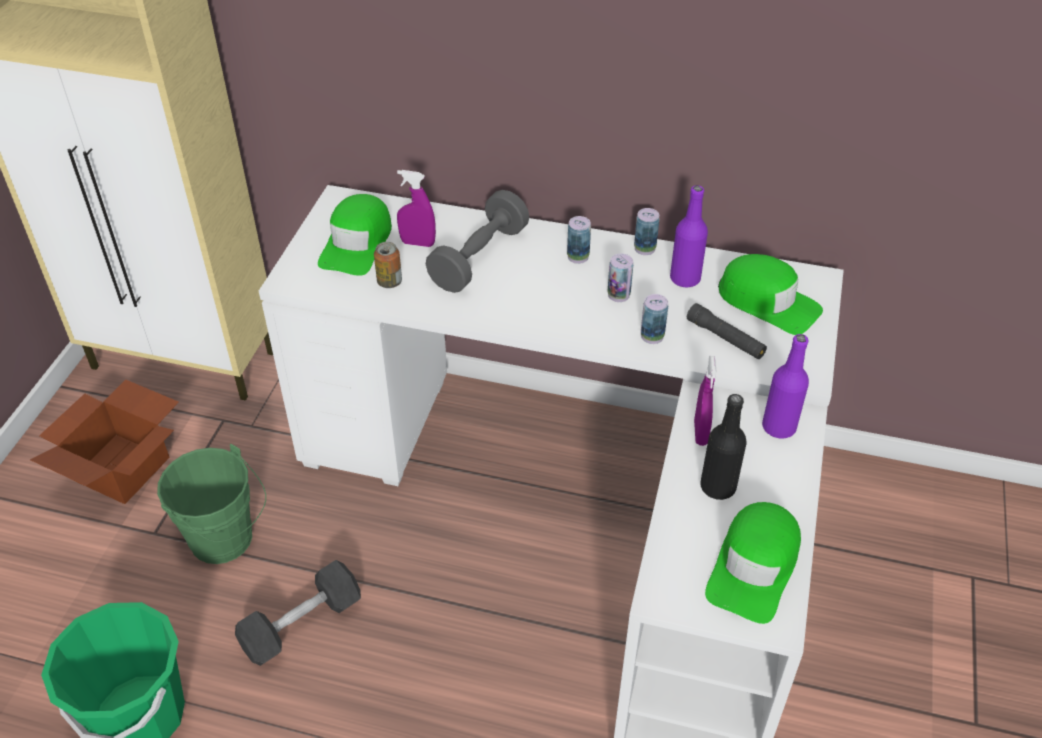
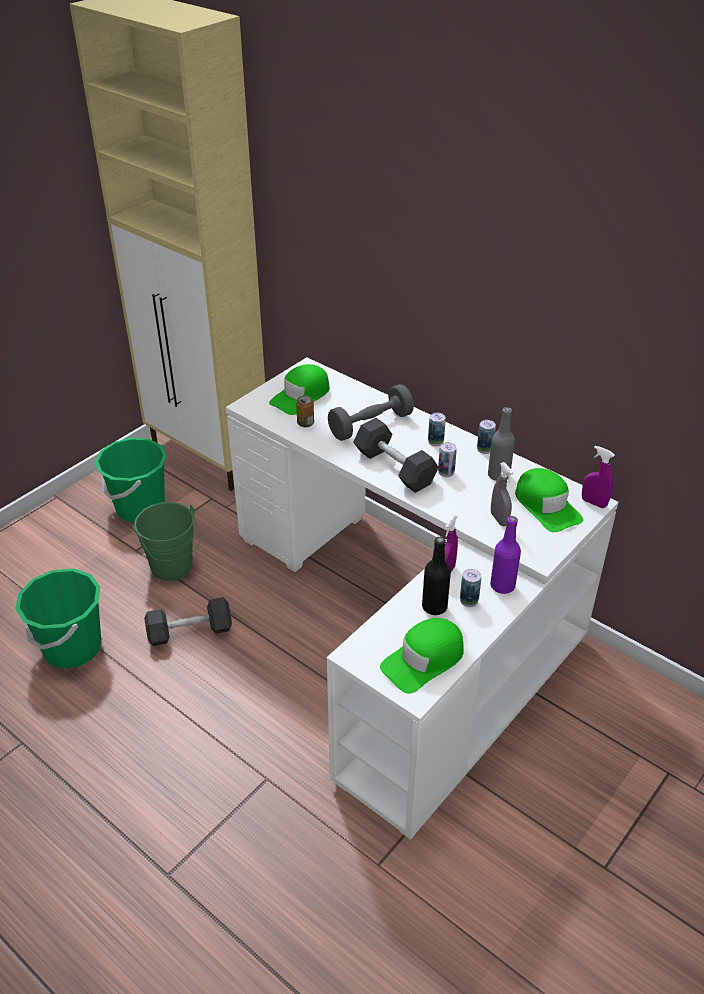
camera: 25 degrees right, 5 degrees down
(124, 467) = (139, 507): cardboard box -> green bucket
(418, 243) = (338, 406): purple spray bottle -> purple spray bottle (593, 503)
(550, 309) = (394, 468): none -> black dumbbell
(652, 336) = (450, 503): can -> can (469, 600)
(685, 279) = (498, 475): purple bottle -> grey bottle
(725, 338) = (499, 519): black flashlight -> grey spray bottle

